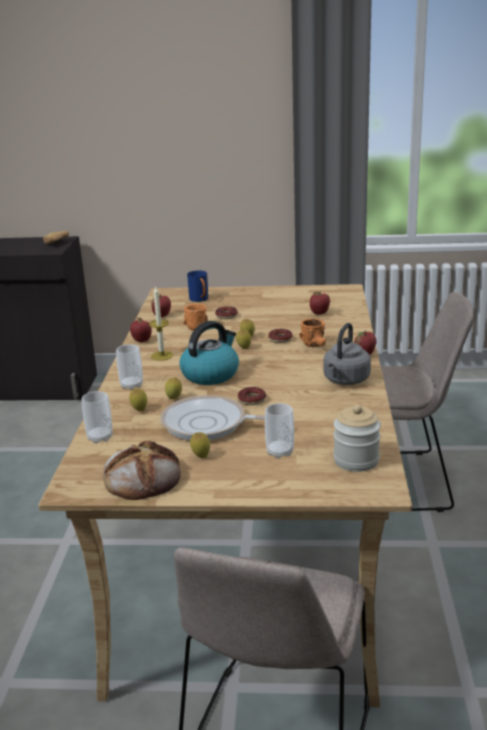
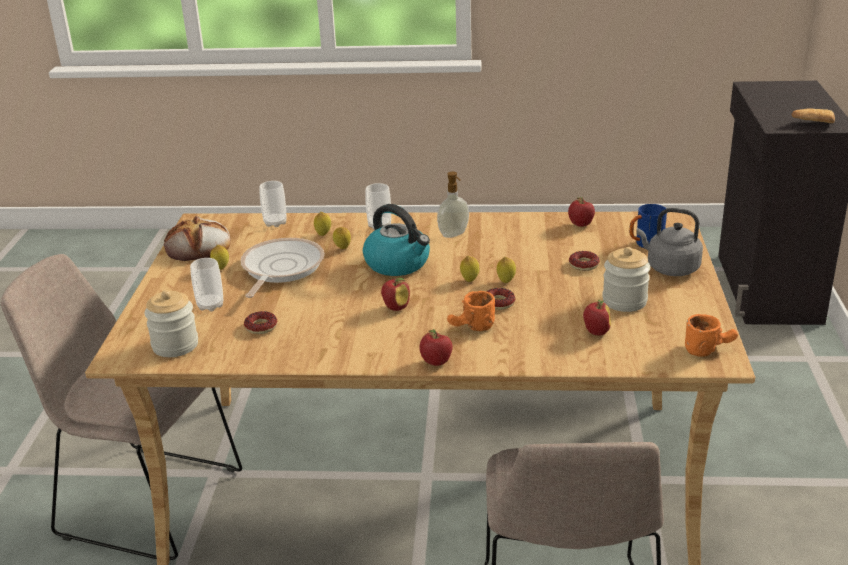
camera: 90 degrees right, 5 degrees up
(141, 341) = (498, 220): apple -> apple (396, 307)
(162, 356) = (454, 234): candle -> soap dispenser
(194, 325) = (548, 246): orange mug -> orange mug (708, 348)
(252, 400) = (327, 289): donut -> donut (261, 327)
(279, 306) = (624, 301): none -> jar
(345, 380) = (361, 346): grey kettle -> grey kettle (670, 268)

